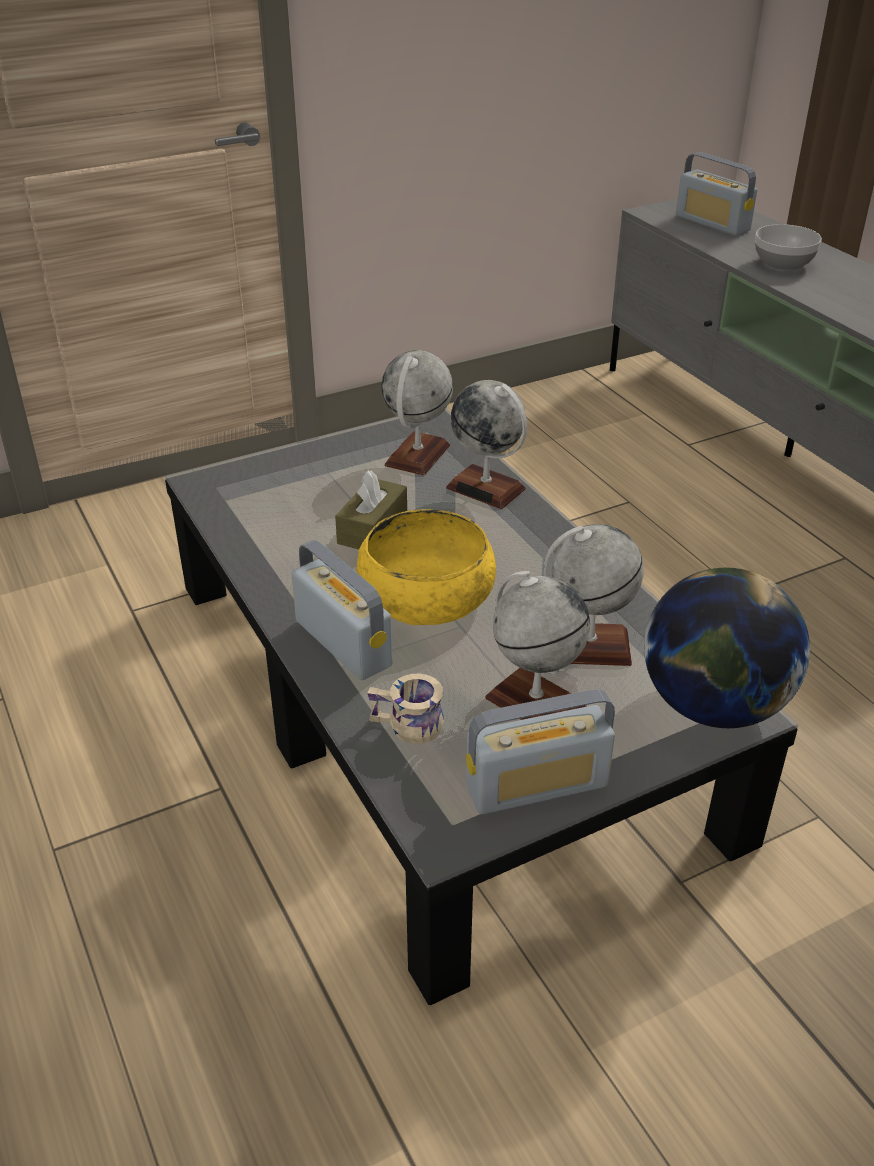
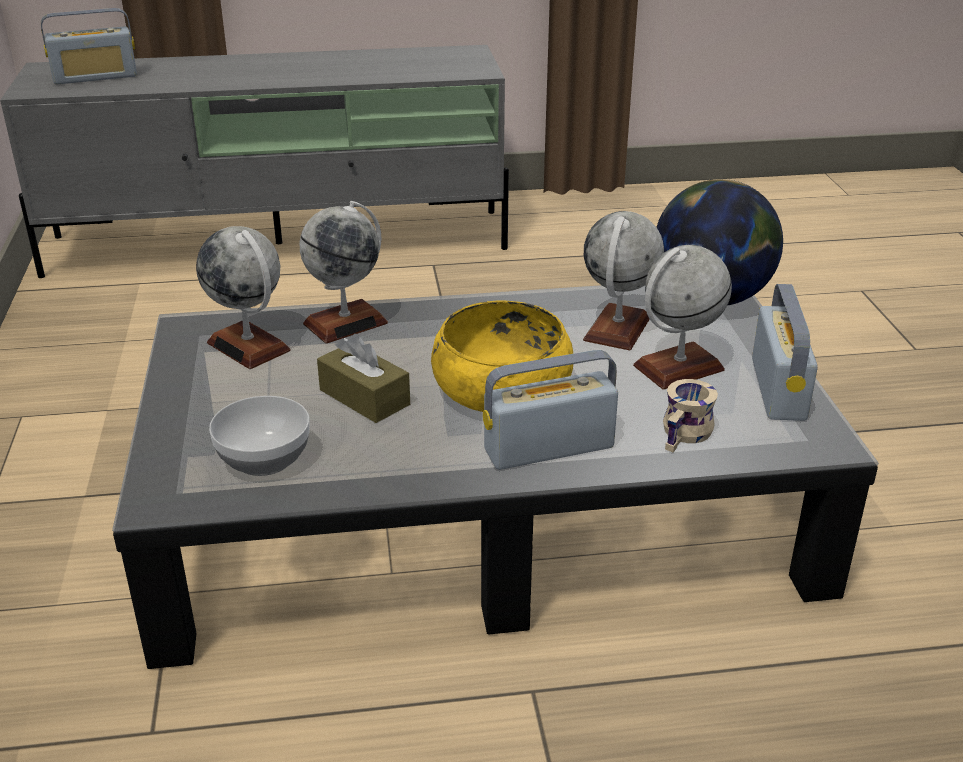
camera: 70 degrees left, 5 degrees down
(784, 264) = (217, 75): bowl -> bowl (265, 458)

